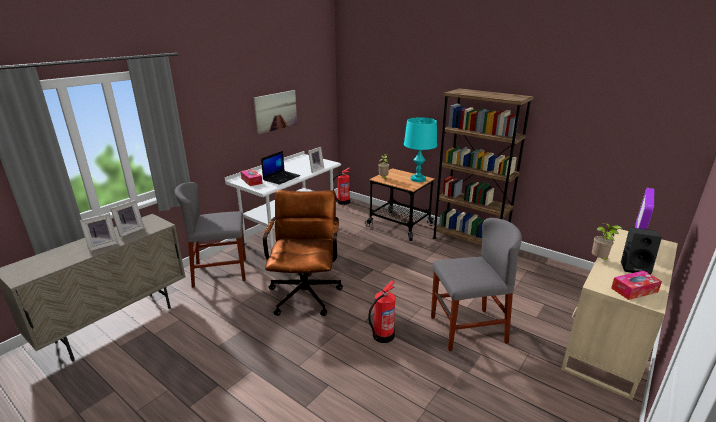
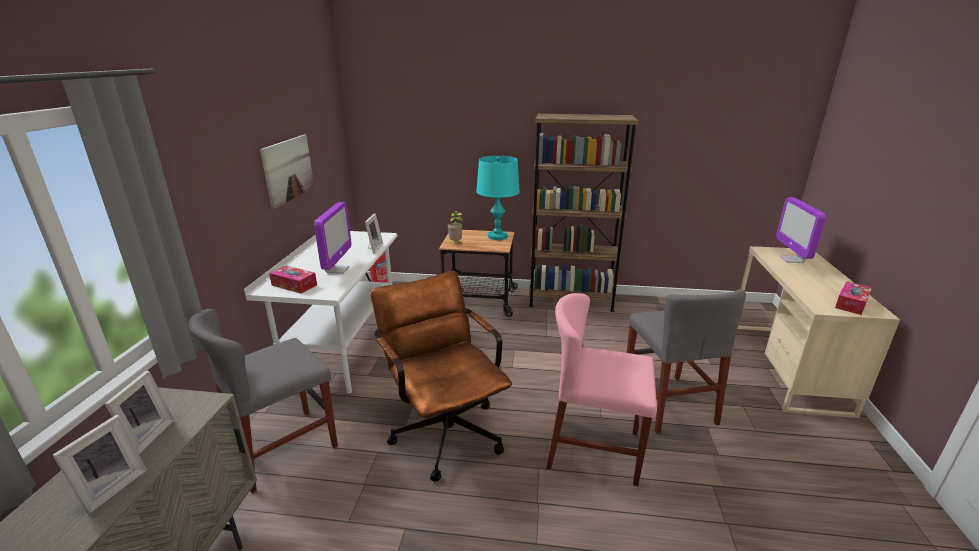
camera: 30 degrees left, 0 degrees up
(281, 178) = (337, 270): laptop -> monitor
(382, 335) = (594, 450): fire extinguisher -> pink chair
(467, 329) = (668, 403): grey chair -> grey chair turned 120 degrees clockwise
(599, 260) = (787, 282): potted plant -> none
(635, 267) = (820, 281): black speaker -> none

